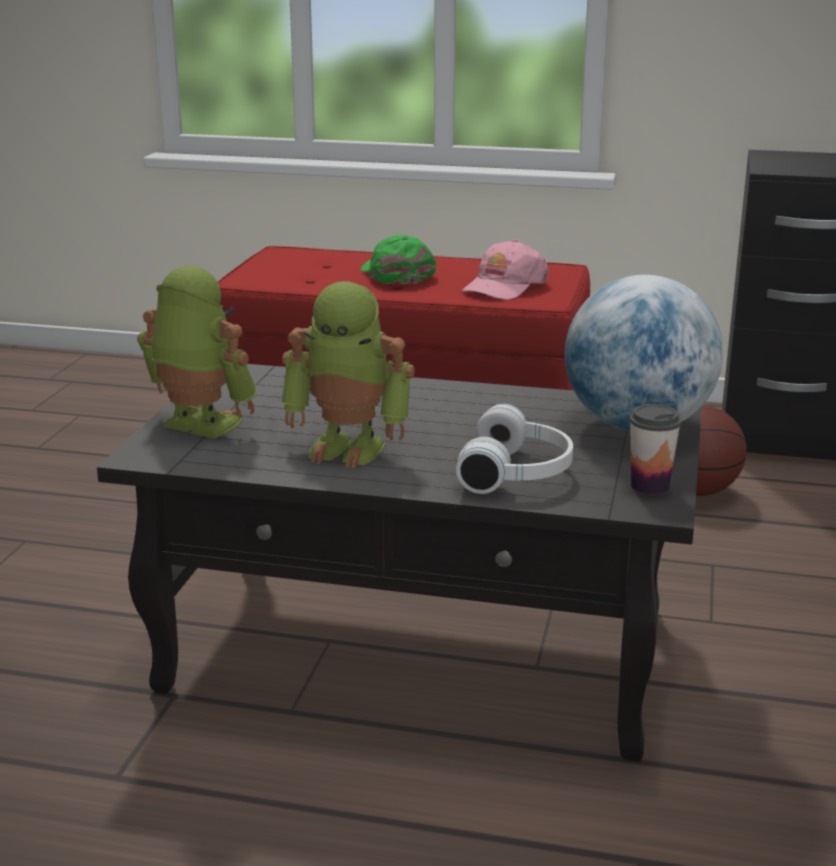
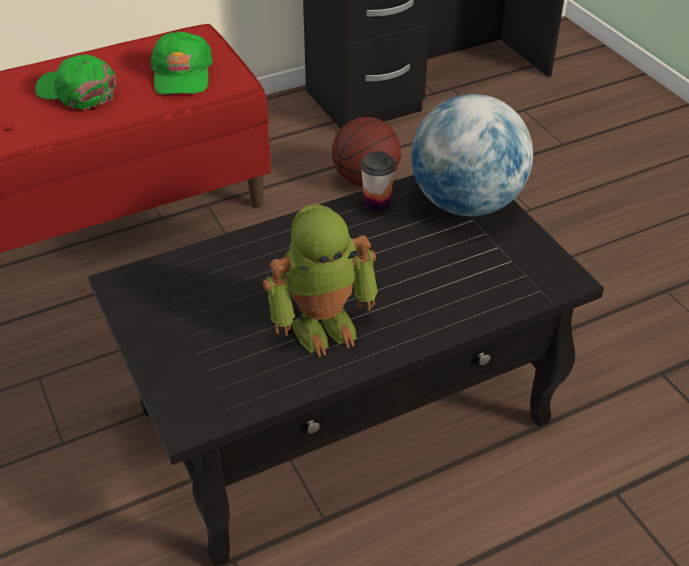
camera: 40 degrees left, 20 degrees up
(198, 426) = (184, 363): toy robot -> none
(504, 286) = (182, 74): pink cap -> green cap
(518, 473) = (457, 291): white headphones -> none
(650, 486) = (540, 261): cup -> cup (376, 204)

